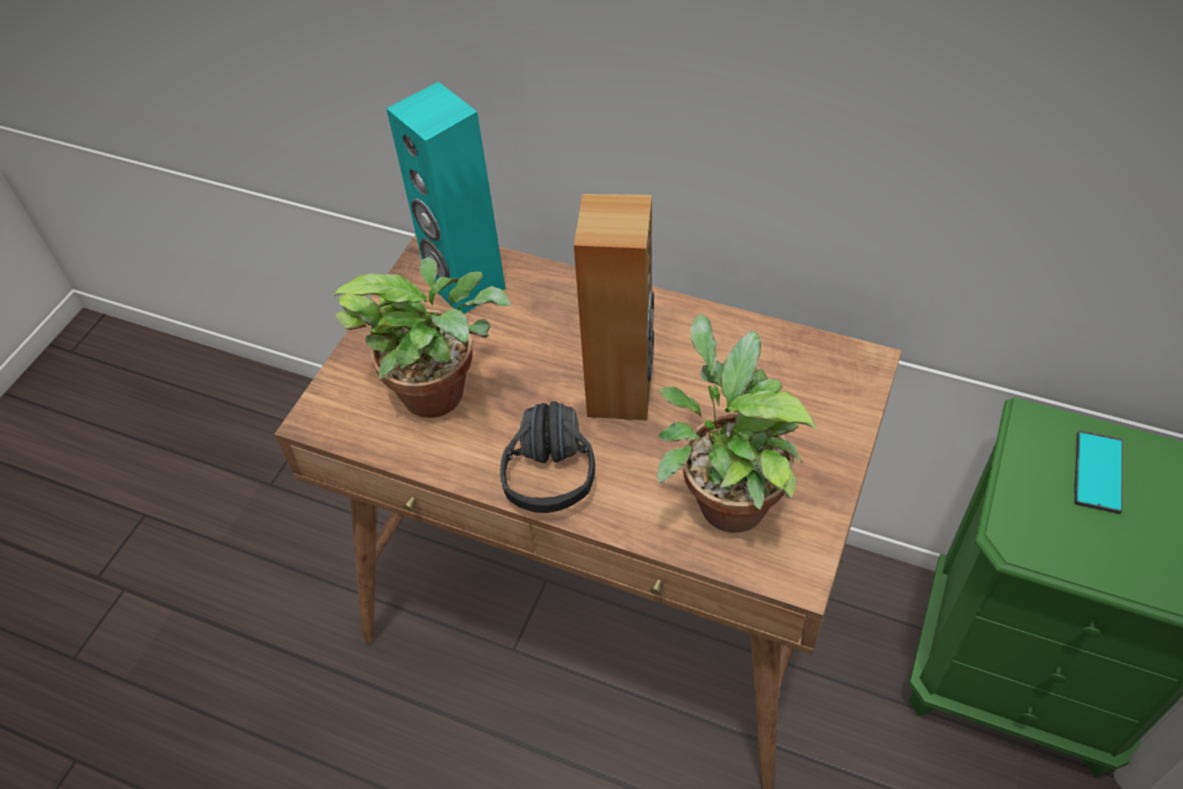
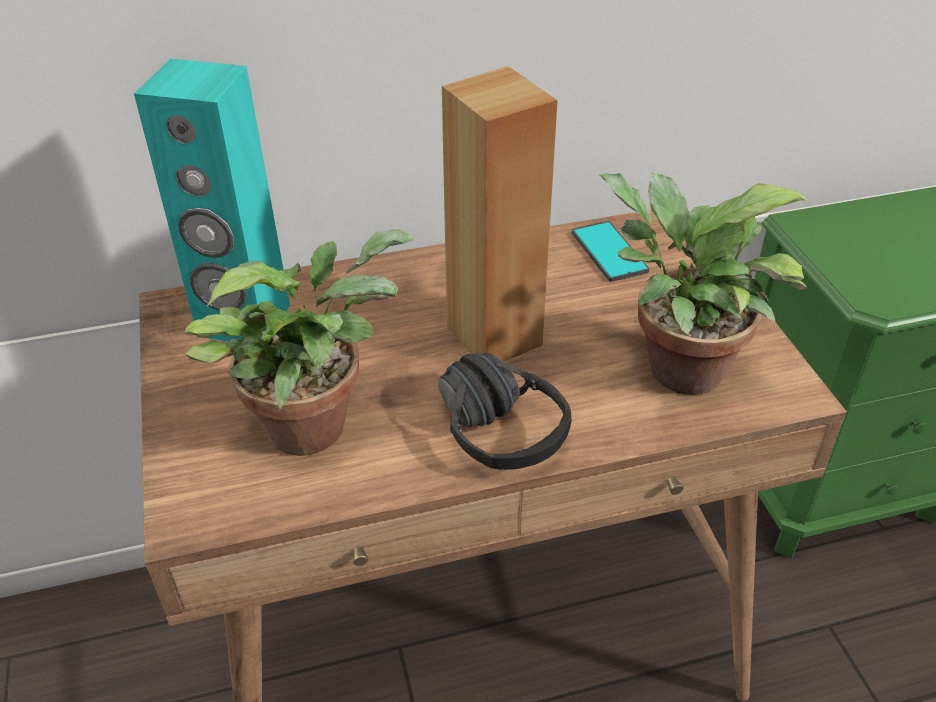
camera: 40 degrees left, 10 degrees down
(1097, 472) = (873, 234): phone -> phone (608, 252)

